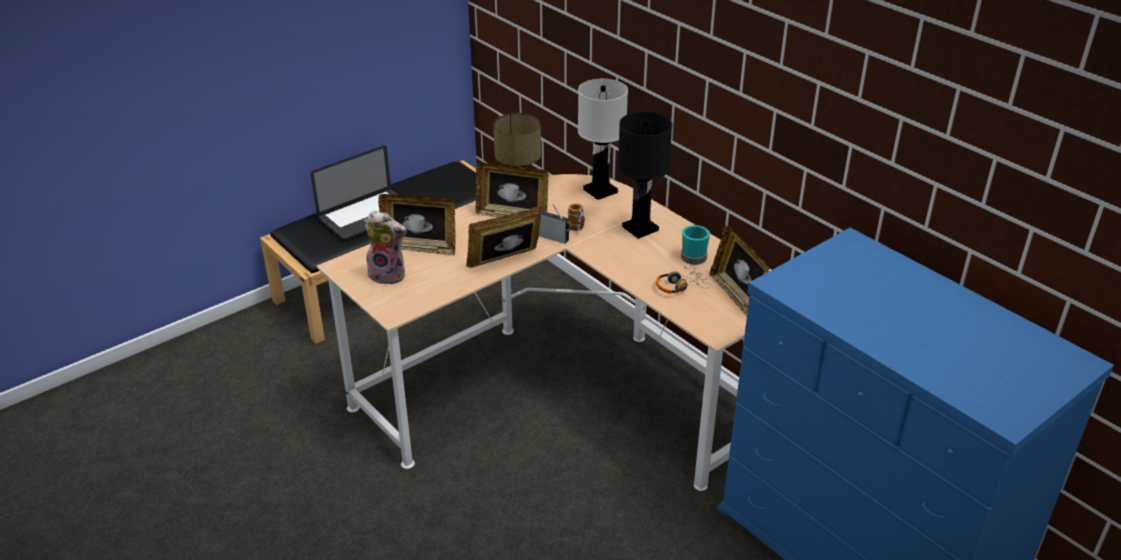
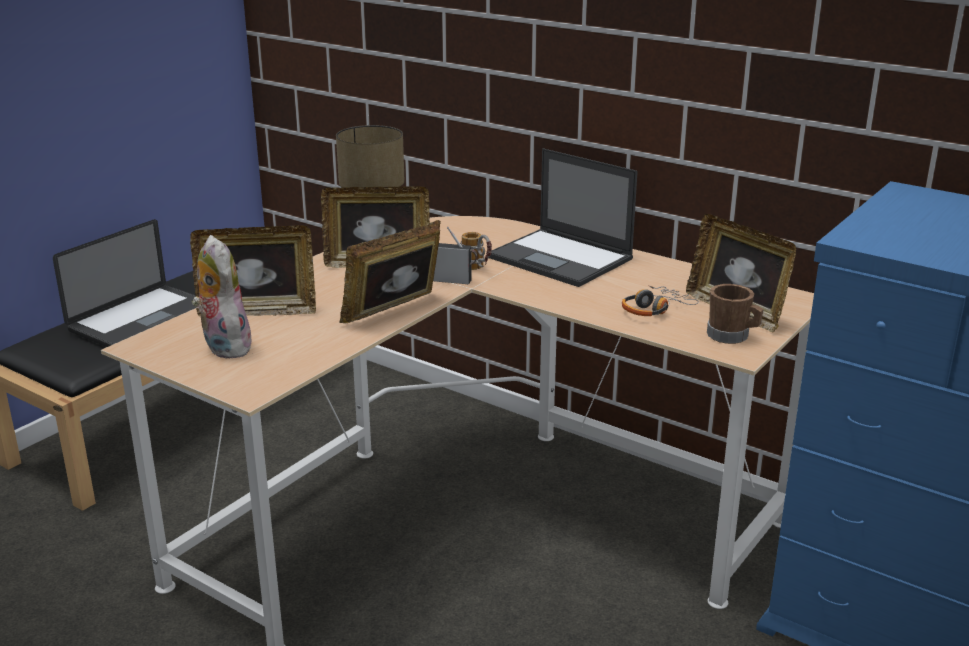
camera: 15 degrees left, 10 degrees down
(389, 274) = (223, 346): plush toy -> plush toy turned 120 degrees counterclockwise
(600, 191) = (483, 229): white table lamp -> none
(641, 228) = (561, 258): black table lamp -> laptop
(695, 256) = (652, 277): turquoise mug -> none
(719, 318) = (732, 336): none -> brown mug

